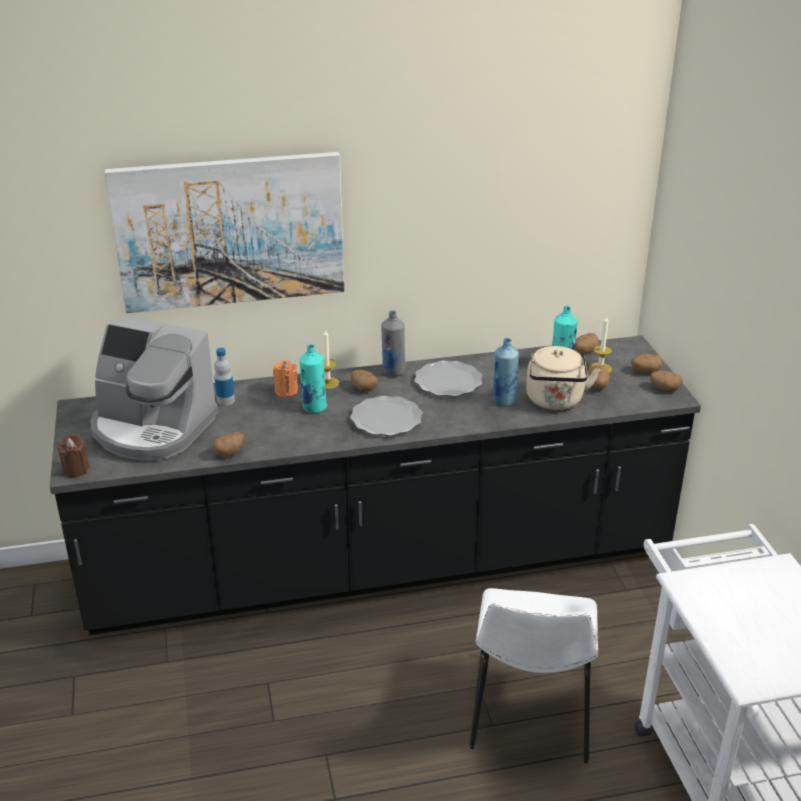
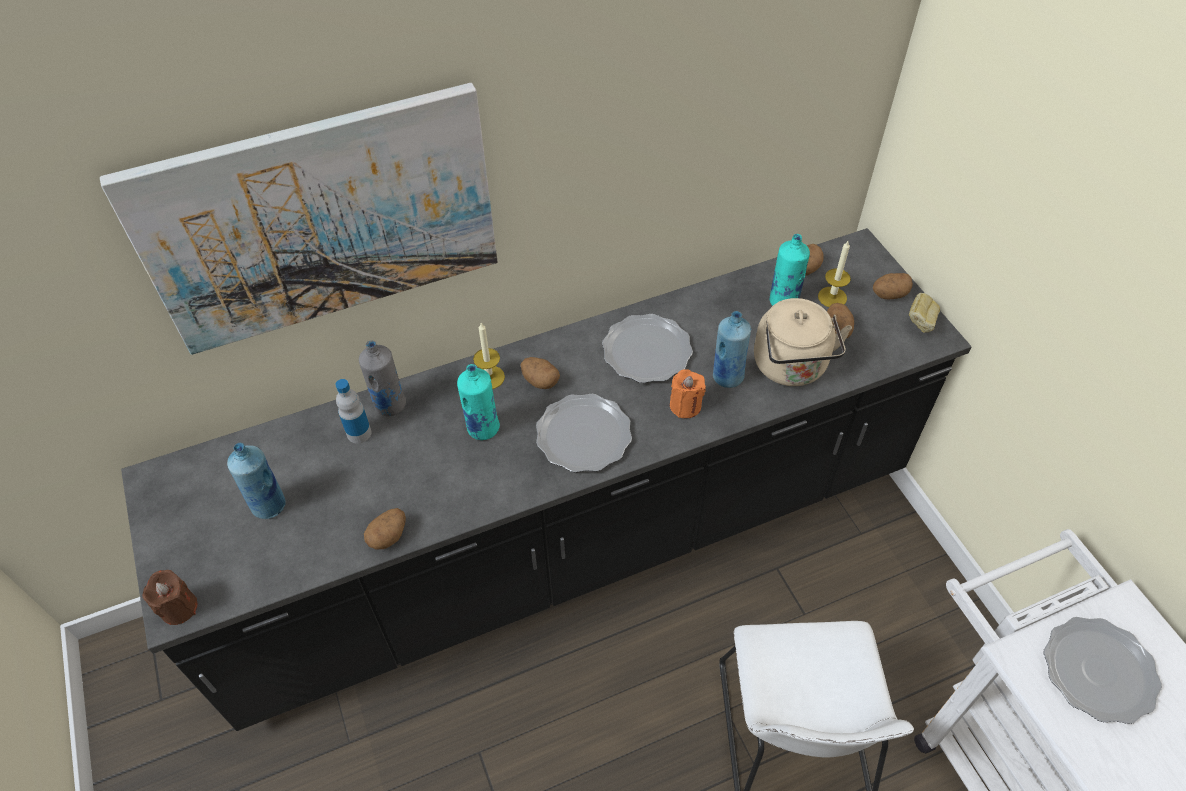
camera: 10 degrees left, 20 degrees up
(152, 428) = (269, 505): coffee machine -> blue bottle
(286, 391) = (437, 401): orange candle -> orange candle (685, 406)
(393, 371) = (571, 342): grey bottle -> grey bottle (390, 405)
(664, 389) = (920, 323): potato -> bread
(744, 596) = (1099, 671): none -> plate

